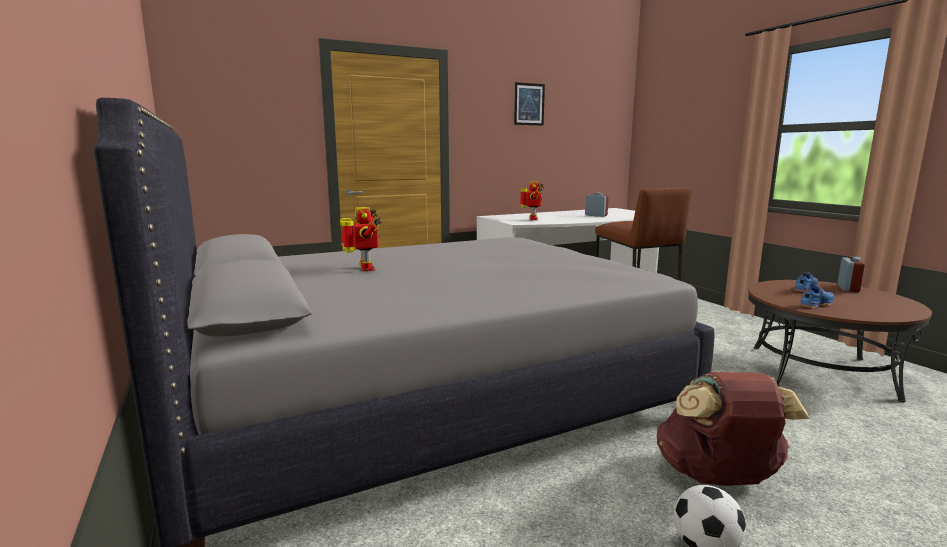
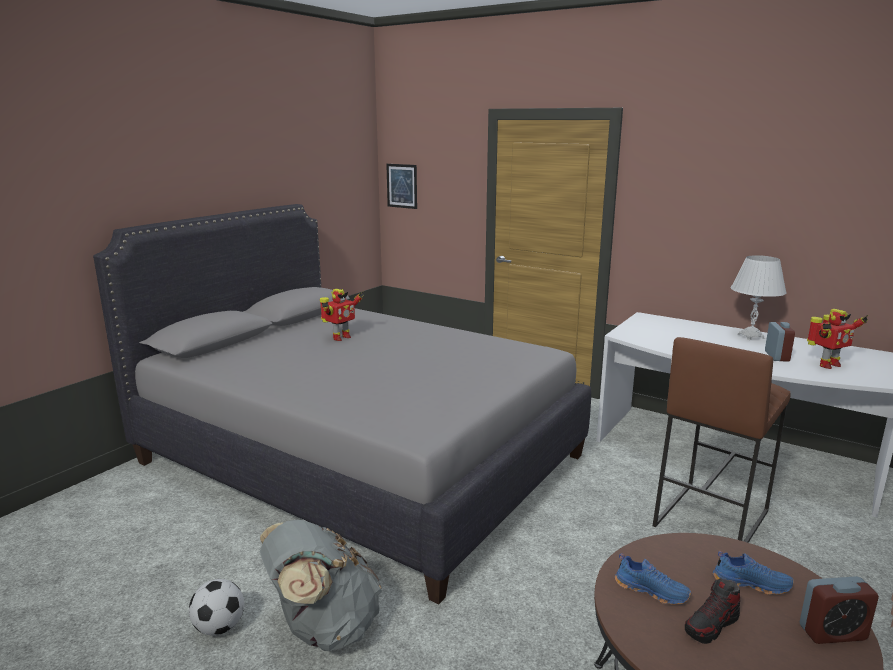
camera: 60 degrees right, 5 degrees up
(529, 104) = (741, 173): picture -> picture (402, 186)
(532, 219) = (664, 335): toy robot -> toy robot (827, 365)
(558, 213) = (750, 336): none -> white table lamp
(718, 478) = (323, 628): brown backpack -> grey backpack
(848, 302) = (711, 625): none -> shoe

